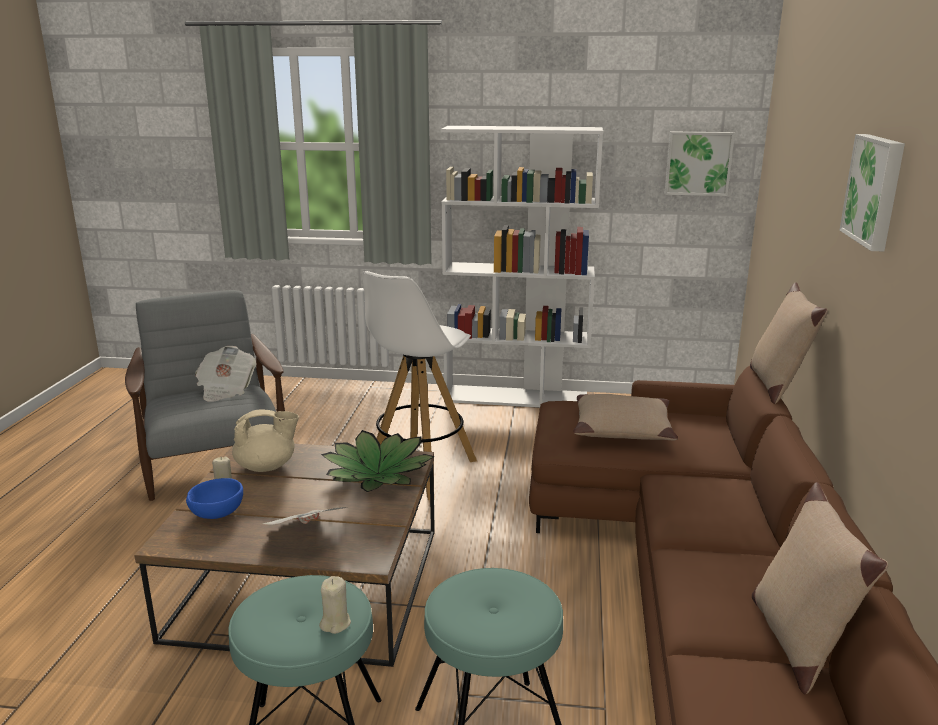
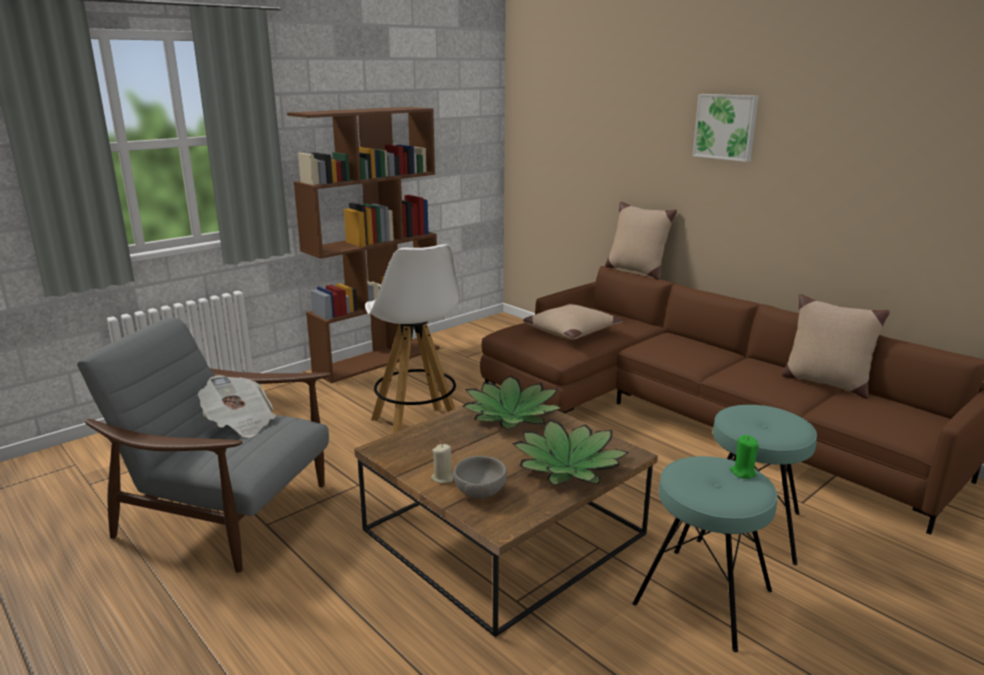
camera: 50 degrees left, 0 degrees up
(218, 513) = (481, 491): blue bowl -> grey bowl
(267, 466) = (429, 450): beige teapot -> none
(306, 535) = (568, 466): newspaper -> potted plant
(335, 623) = (743, 472): beige candle -> green candle
(517, 397) = (378, 359): white bookcase -> brown bookcase
(698, 163) = (470, 132): picture -> none

